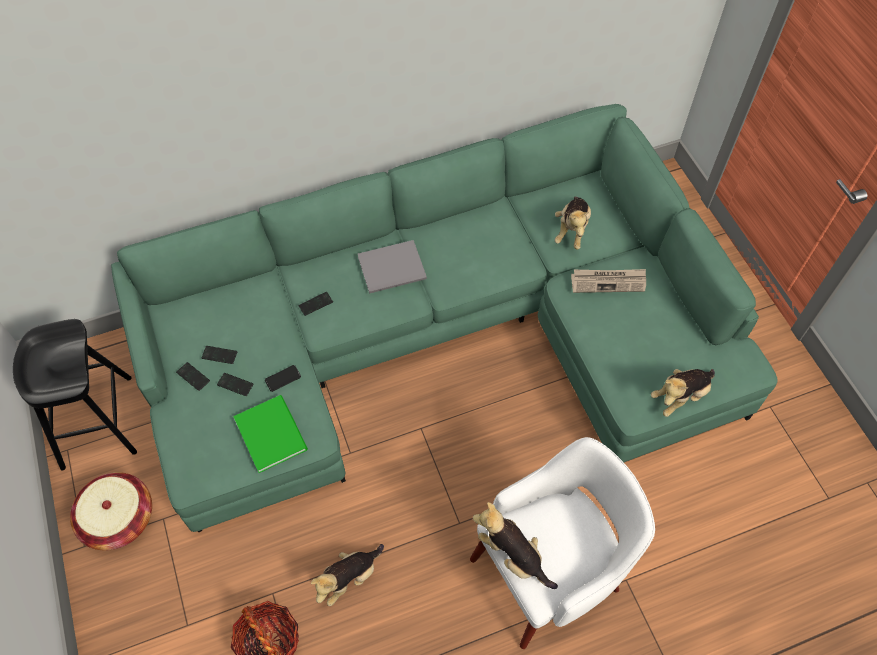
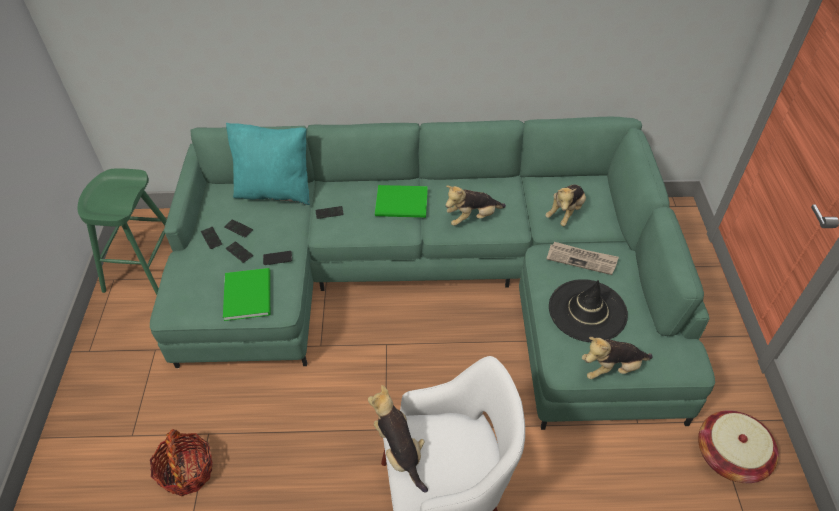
camera: 20 degrees right, 10 degrees down
(97, 422) = (144, 267): black stool -> green stool
(119, 518) = (124, 339): basket -> basket (730, 456)
(239, 294) = (275, 191): none -> turquoise pillow
(349, 578) = (274, 443): plush toy -> plush toy (472, 218)
(394, 269) = (403, 204): grey book -> green book
(635, 340) = (587, 311): none -> black hat

